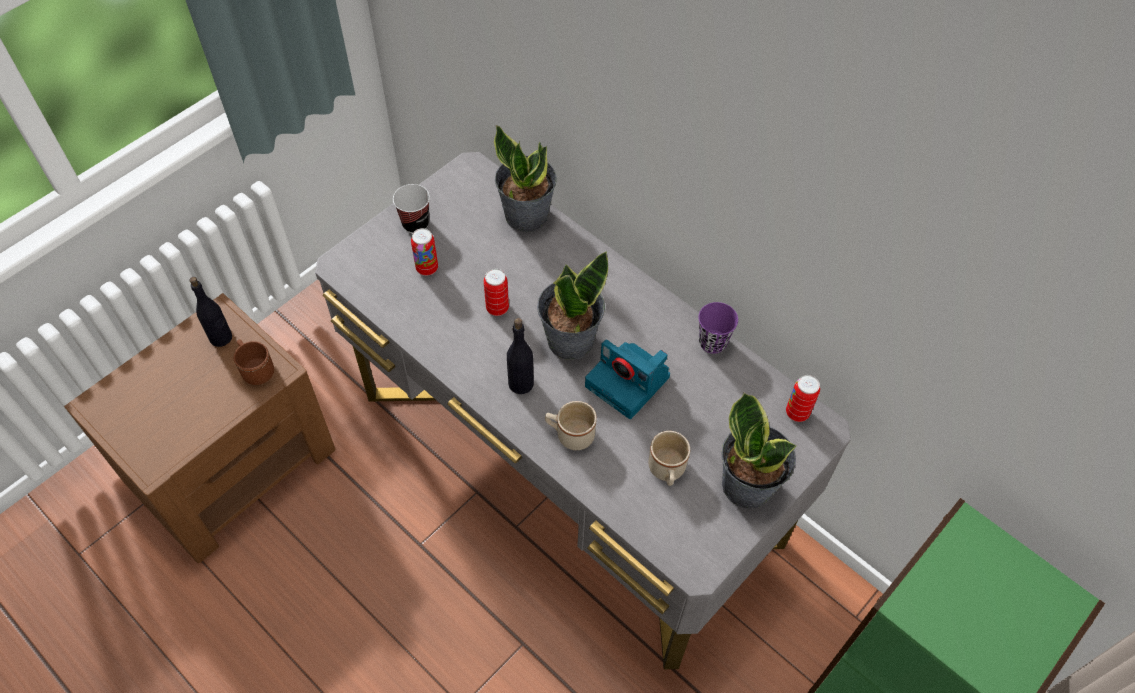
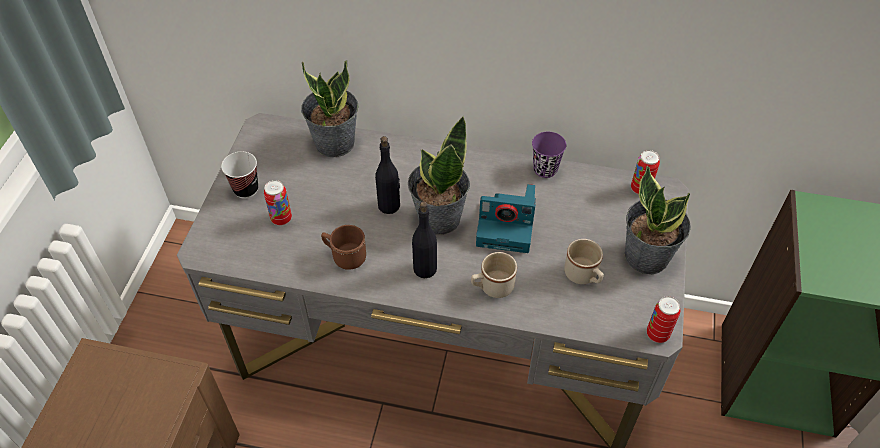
camera: 30 degrees left, 5 degrees down
(221, 338) = (107, 376): black bottle -> black bottle (389, 205)
(256, 369) = (159, 385): brown mug -> brown mug (345, 256)
(497, 308) = (363, 222): can -> can (657, 334)

